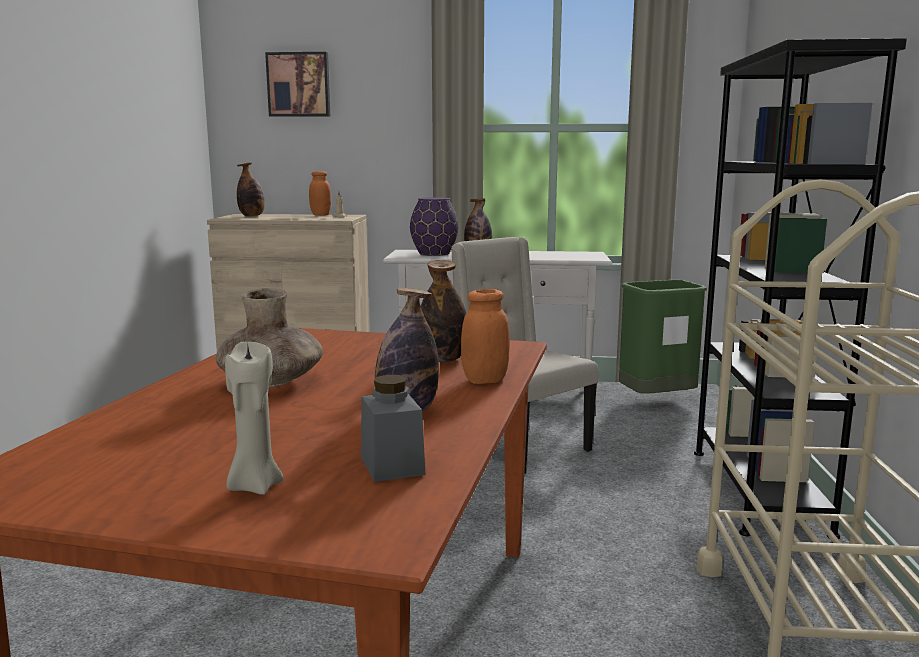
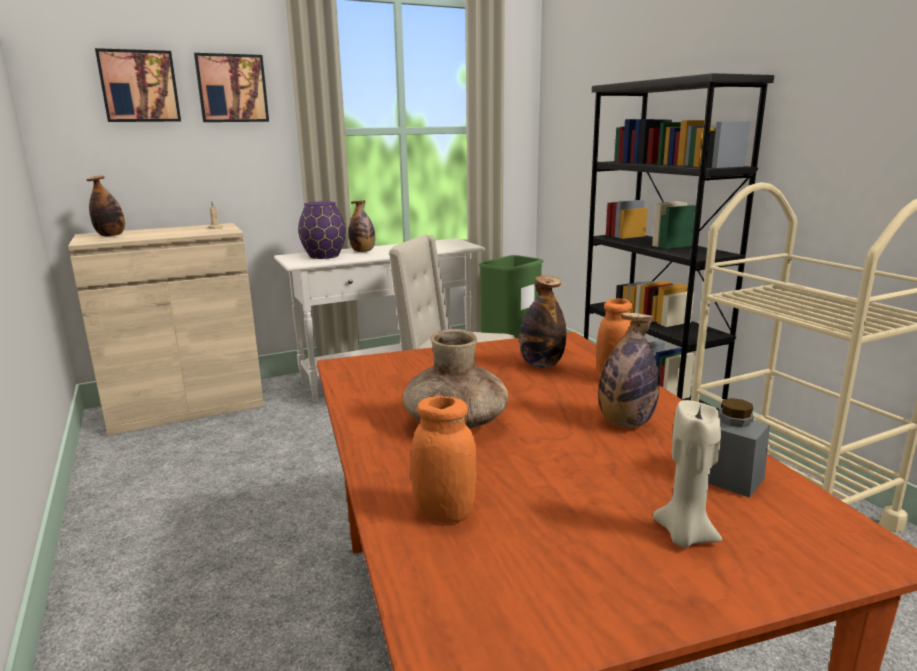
camera: 30 degrees left, 5 degrees up
(320, 215) = (187, 227): orange jar -> orange jar (444, 513)
(379, 85) = (232, 88): none -> picture

